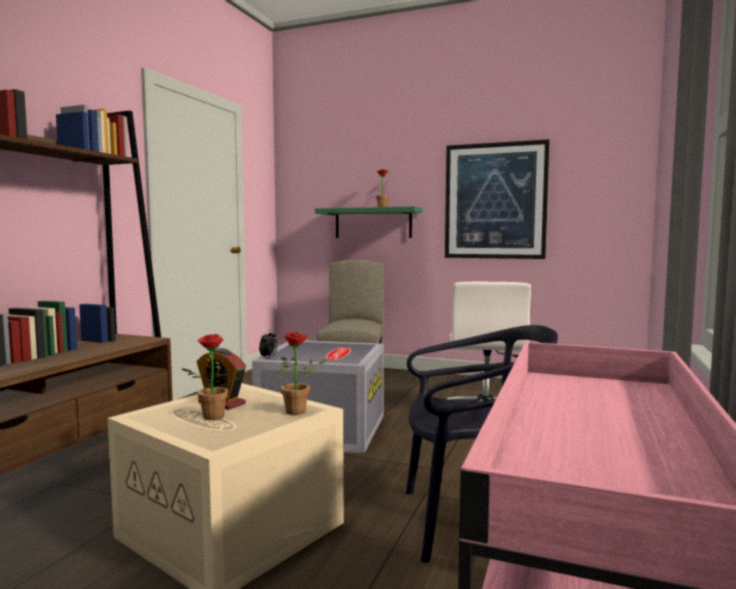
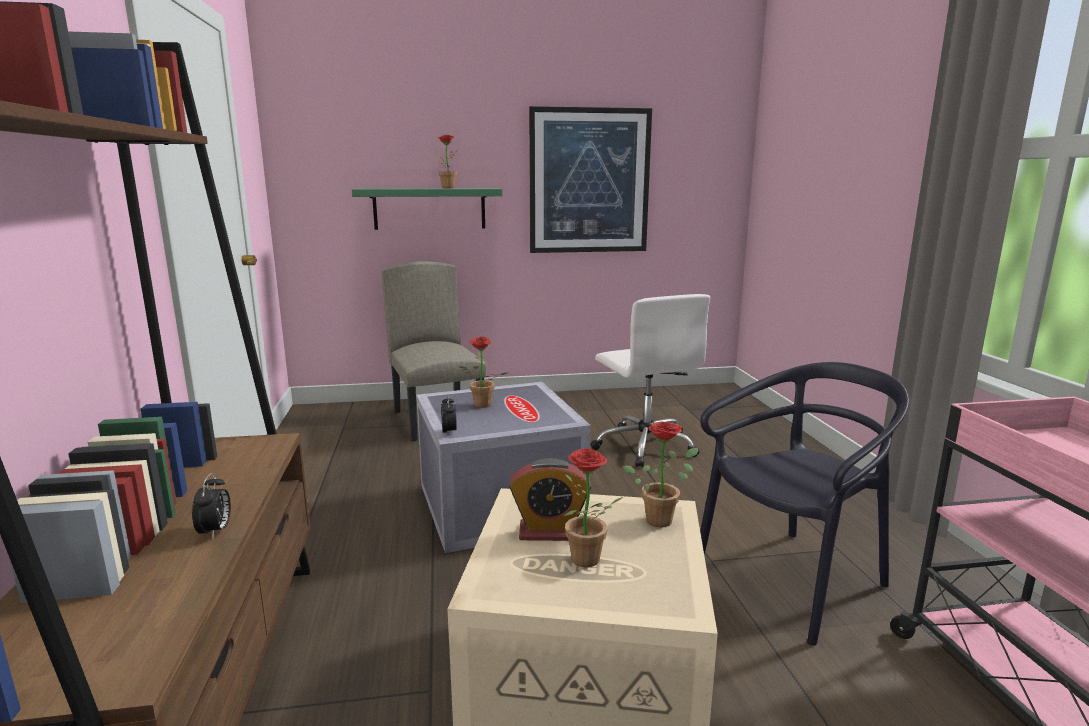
camera: 30 degrees left, 10 degrees up
(54, 362) = (215, 531): none -> alarm clock
(315, 349) = (480, 406): none -> potted plant

